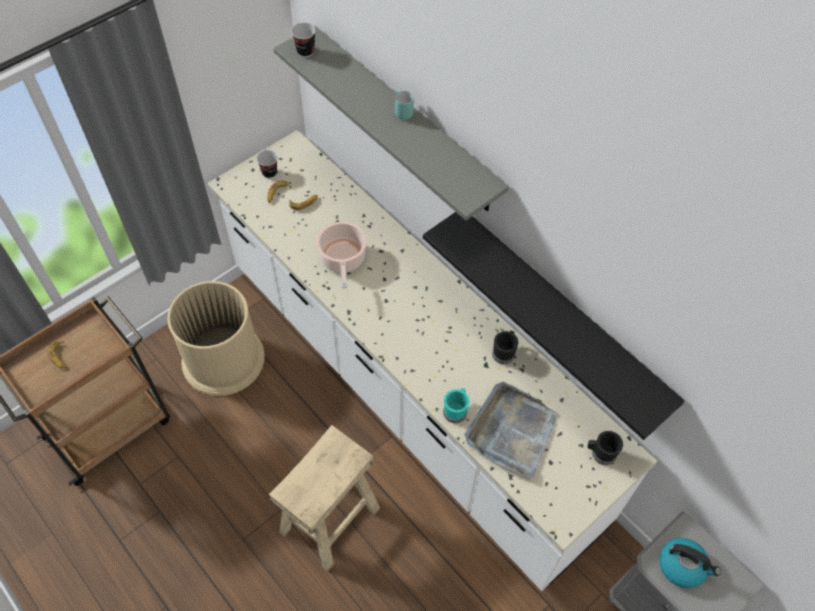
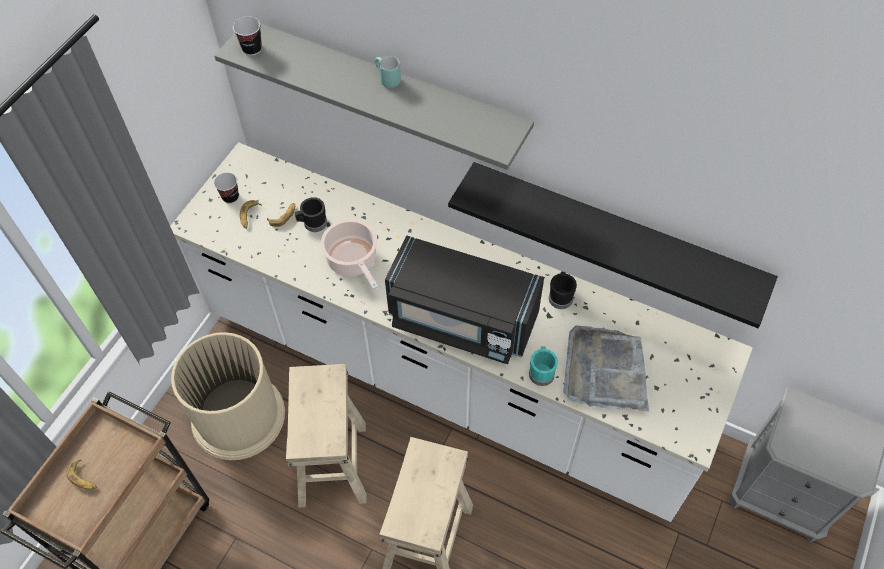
camera: 20 degrees left, 0 degrees up
(280, 426) = (332, 463): none -> beige stool
(409, 341) = (461, 319): none -> black microwave
(600, 453) = (698, 360): black mug -> black mug (312, 223)
(682, 566) = (811, 440): kettle -> none

